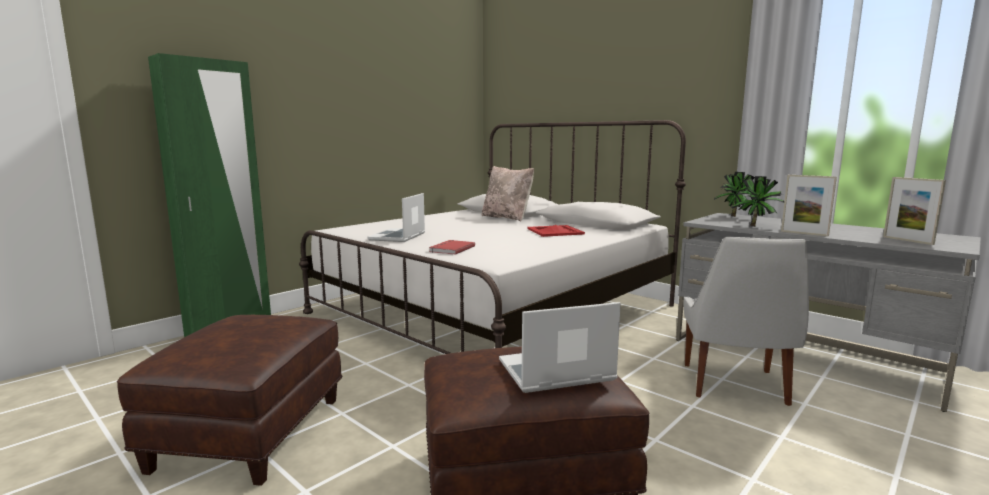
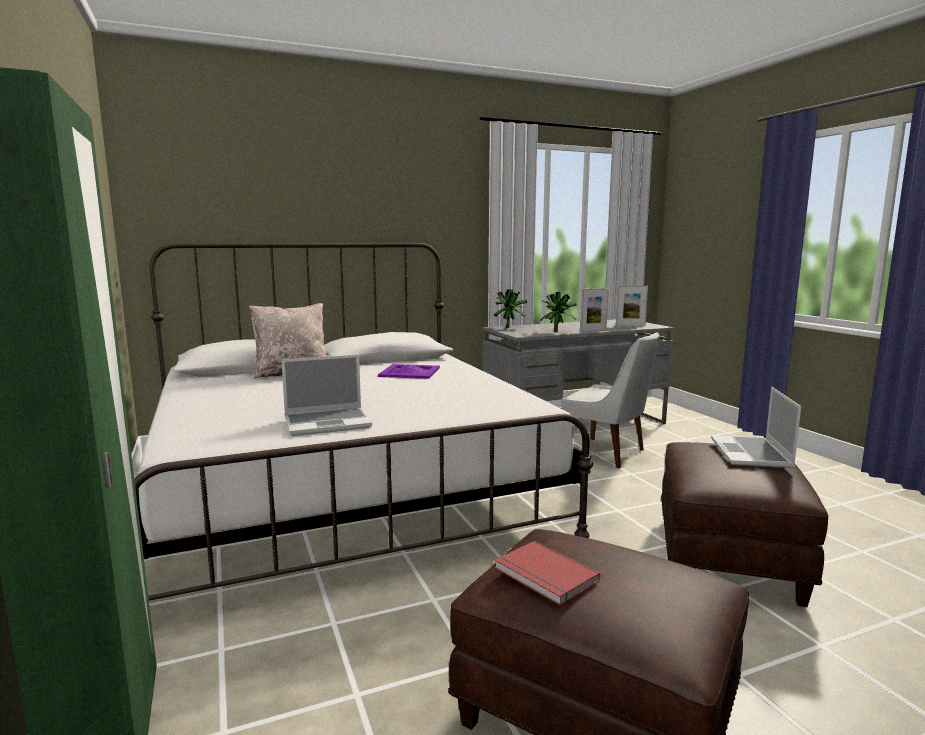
camera: 65 degrees left, 0 degrees up
(398, 237) = (328, 423): laptop -> laptop turned 60 degrees counterclockwise
(450, 249) = (446, 411): red book -> red book (544, 576)
(555, 231) = (410, 372): red tray -> purple tray

